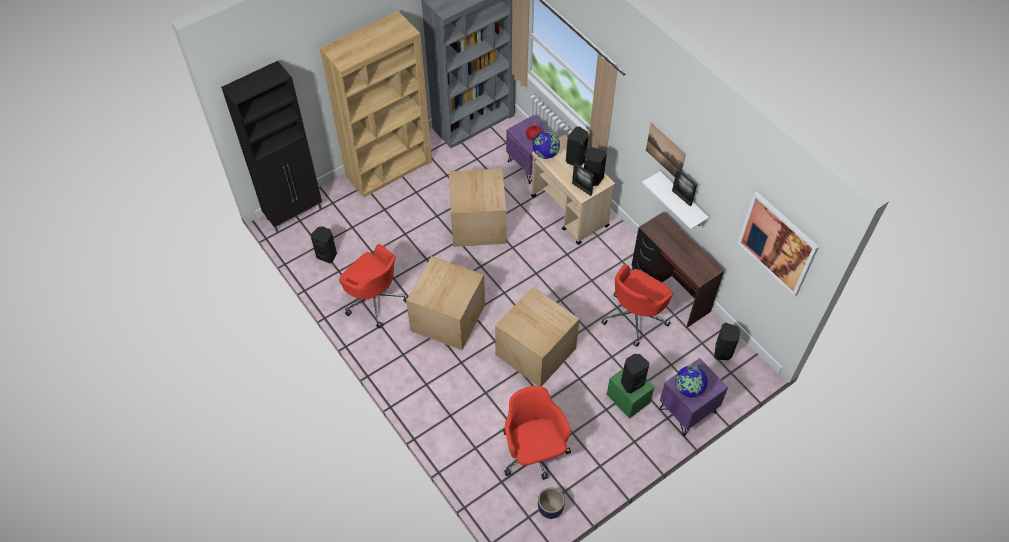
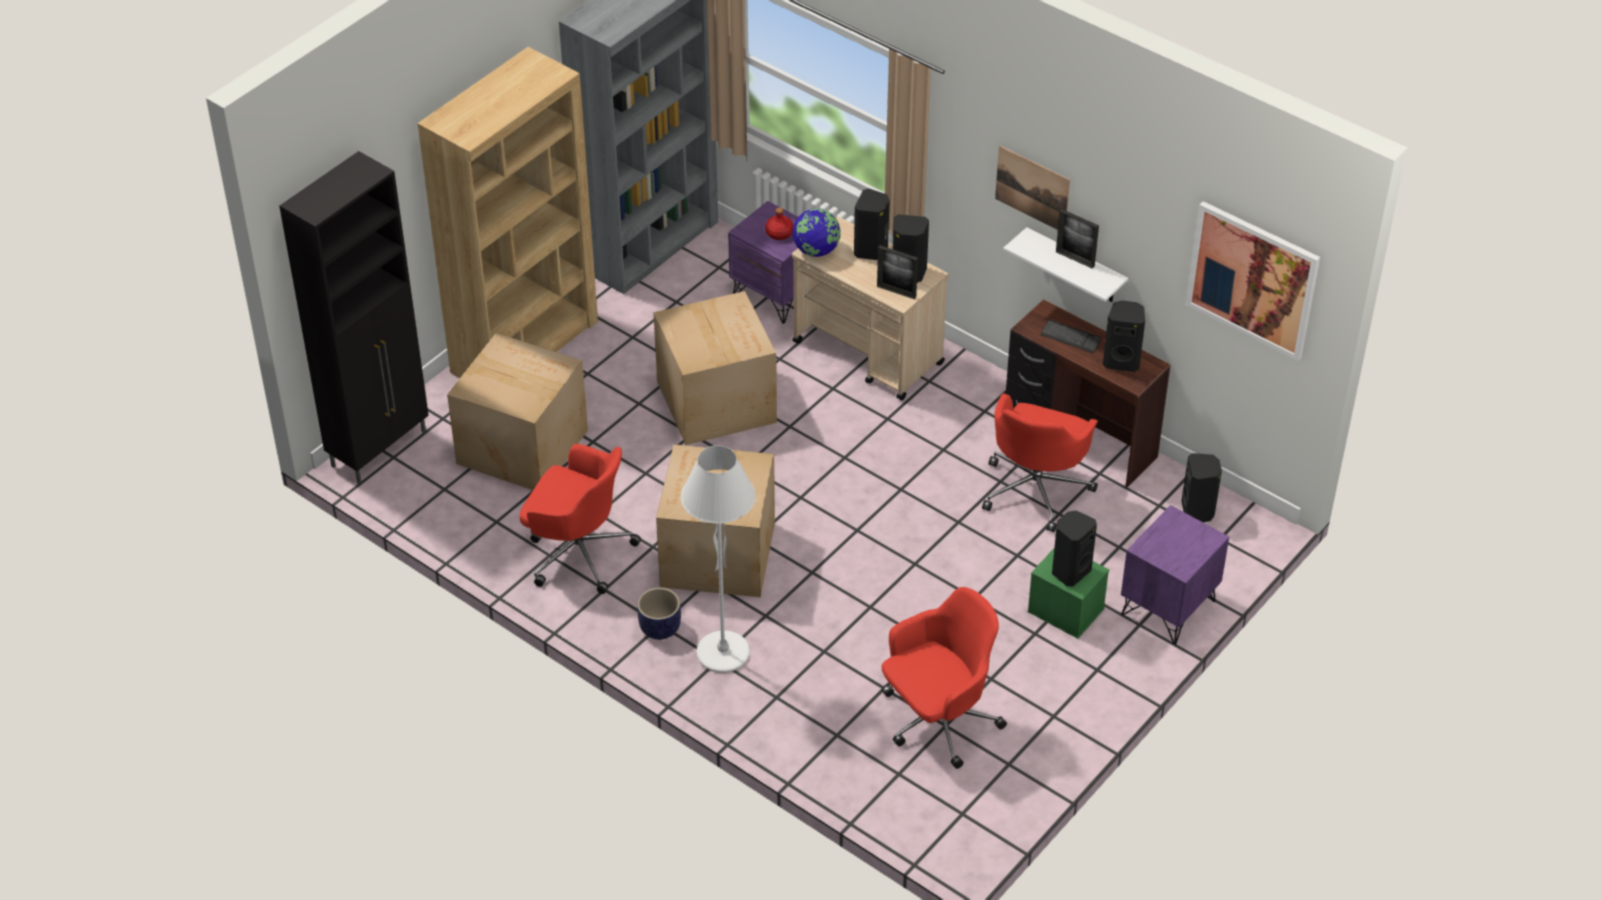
camera: 15 degrees left, 10 degrees down
(327, 255) = (465, 501): black speaker -> black speaker (1121, 361)
(430, 380) = (722, 653): none -> white floor lamp
(534, 452) = (938, 720): red office chair -> red office chair turned 90 degrees clockwise
(535, 350) = (886, 572): cardboard box -> cardboard box (521, 445)
(550, 508) = (993, 794): planter -> planter (659, 628)
(671, 240) = (1071, 337): none -> keyboard
(688, 389) = (1168, 551): globe -> none

